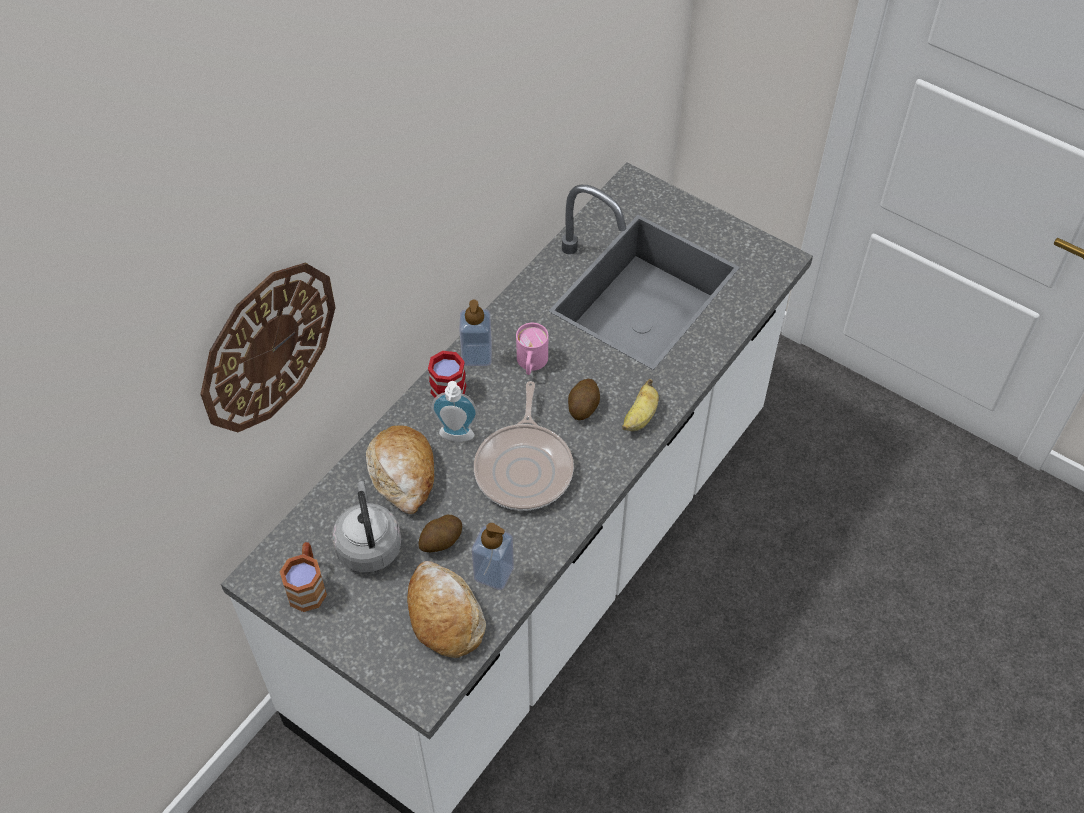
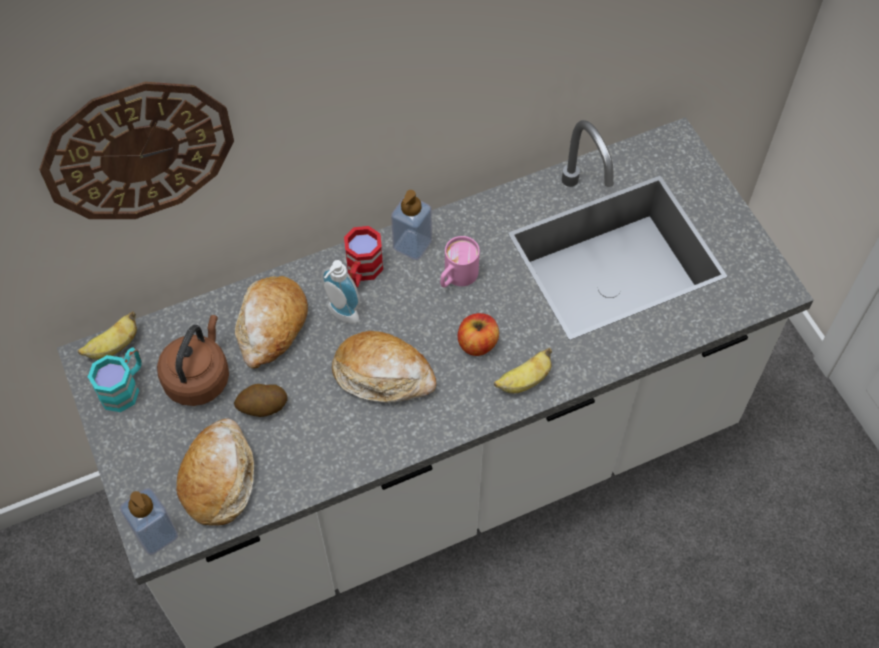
camera: 30 degrees right, 5 degrees up
(274, 558) = (113, 347): none -> banana
(308, 585) = (124, 387): brown mug -> turquoise mug
(368, 545) = (199, 377): grey kettle -> brown kettle
(494, 573) = (288, 462): soap dispenser -> soap dispenser (156, 534)
(525, 467) = (383, 375): frying pan -> bread
(583, 406) = (477, 343): potato -> apple

